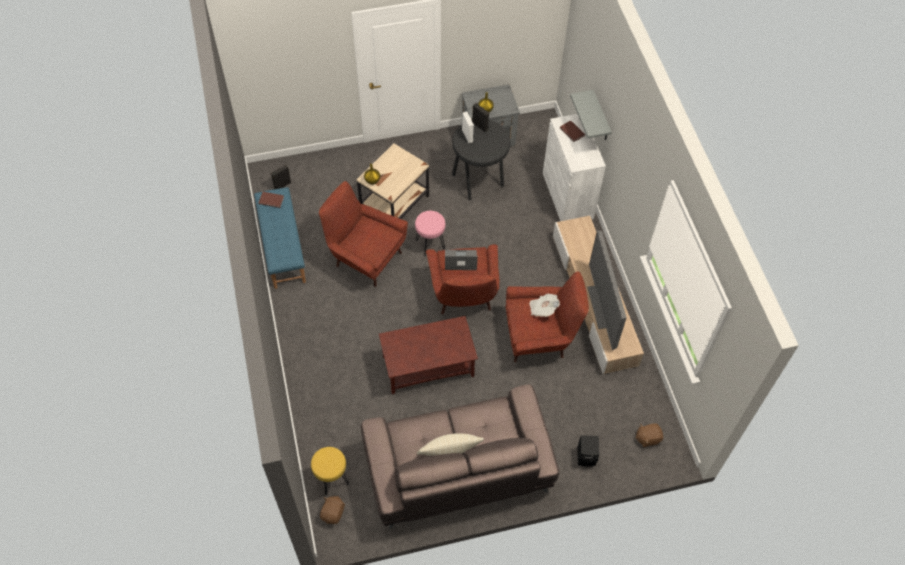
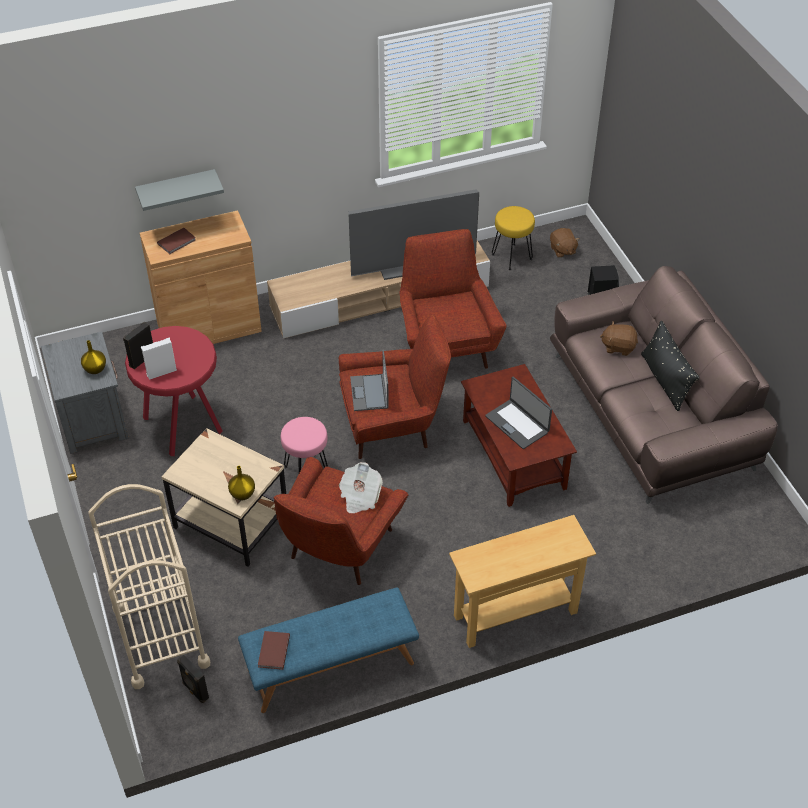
camera: 95 degrees left, 10 degrees down
(297, 346) = (515, 614): none -> beige console table
(320, 170) = (160, 636): none -> beige cart
(331, 479) = (711, 540): yellow stool -> yellow stool (512, 257)
(333, 513) = (757, 531): brown plush toy -> brown plush toy (618, 346)
(419, 344) = (517, 424): none -> laptop
(449, 452) = (665, 380): beige pillow -> black pillow
(479, 180) = (183, 424): black stool -> red stool
(542, 309) = (435, 307): newspaper -> newspaper (360, 496)
(567, 195) = (209, 327): white cabinet -> brown cabinet

